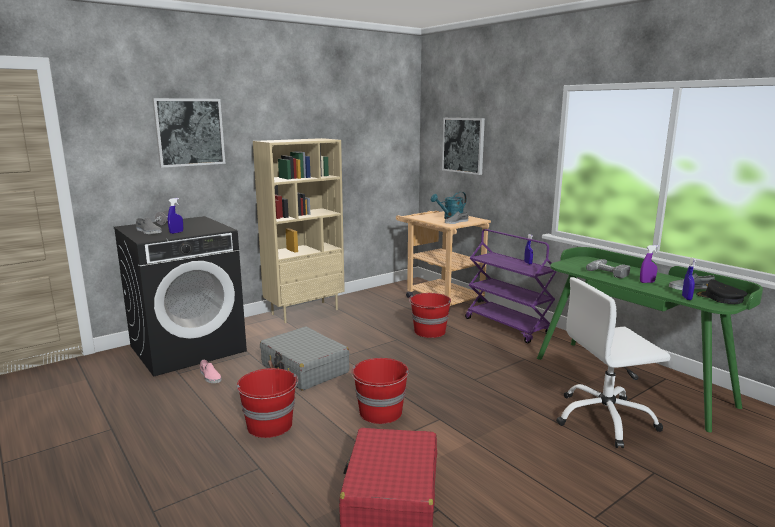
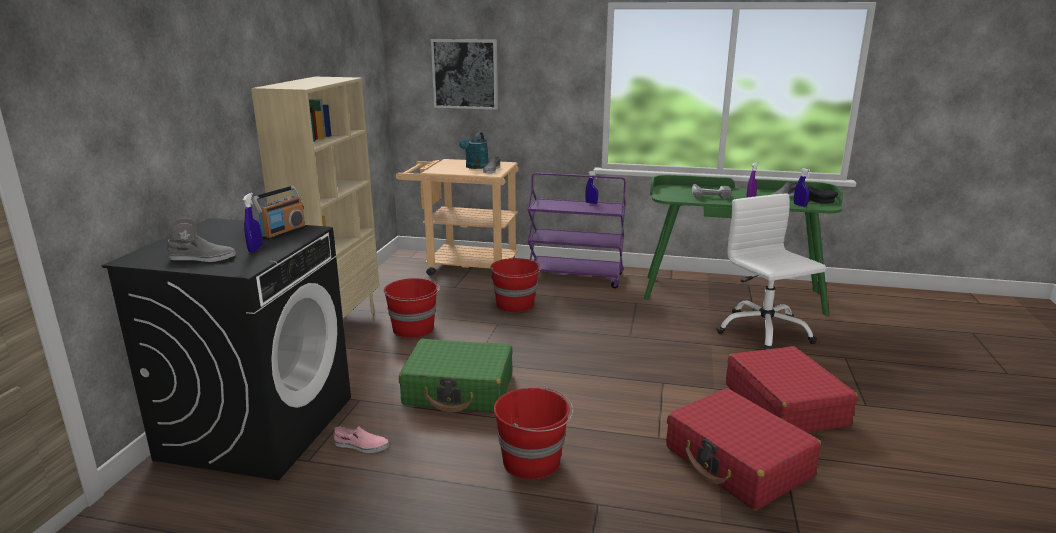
camera: 40 degrees left, 5 degrees up
(189, 132) = (175, 81): picture -> none
(209, 228) = (283, 232): none -> radio
(304, 369) = (459, 390): grey suitcase -> green suitcase
(380, 412) = (609, 399): red bucket -> red bucket (414, 329)
(511, 478) = (784, 404): none -> red suitcase
(604, 419) = (763, 331): white office chair -> white office chair turned 120 degrees clockwise

